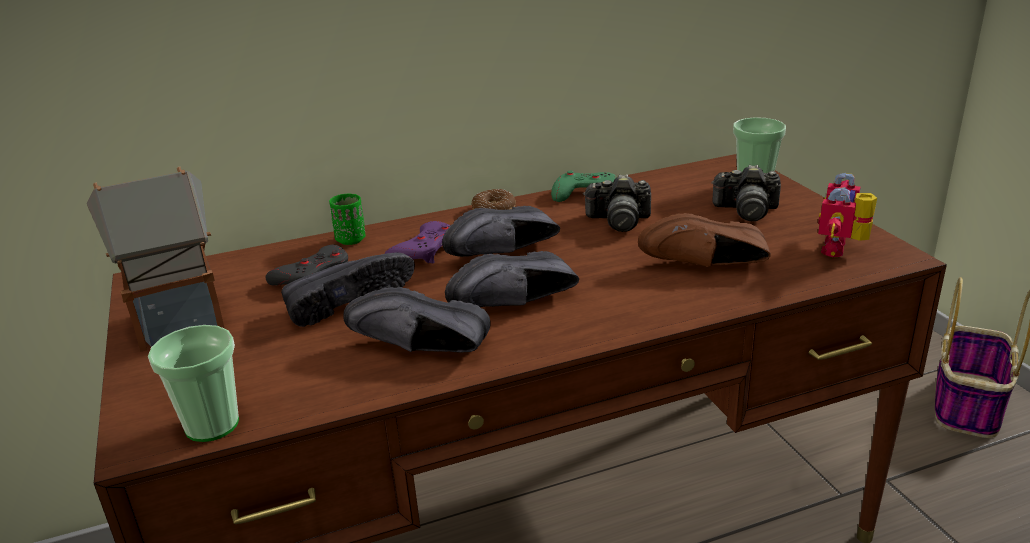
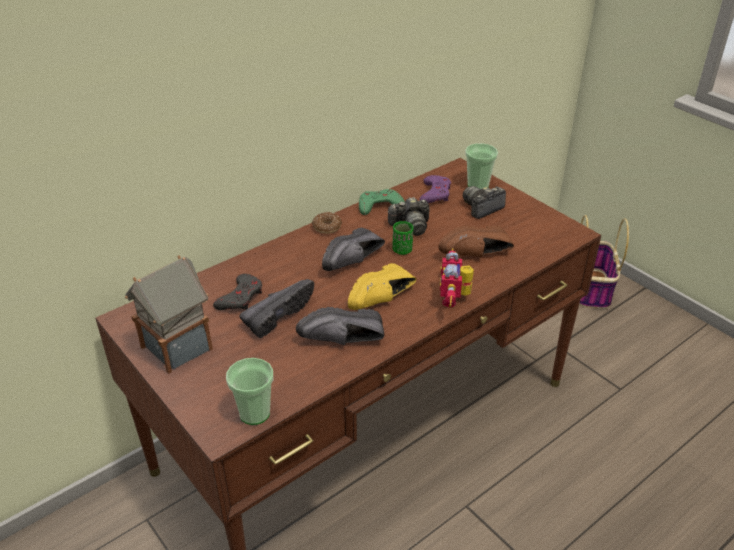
camera: 20 degrees left, 10 degrees up
(351, 239) = (246, 265): green cup -> green cup (402, 250)
(424, 251) = (301, 267): purple game controller -> purple game controller (435, 193)
(518, 305) = (383, 300): black shoe -> yellow shoe
(746, 211) = (482, 208): camera -> camera turned 150 degrees clockwise
(842, 249) = (545, 231): toy robot -> toy robot (454, 299)

